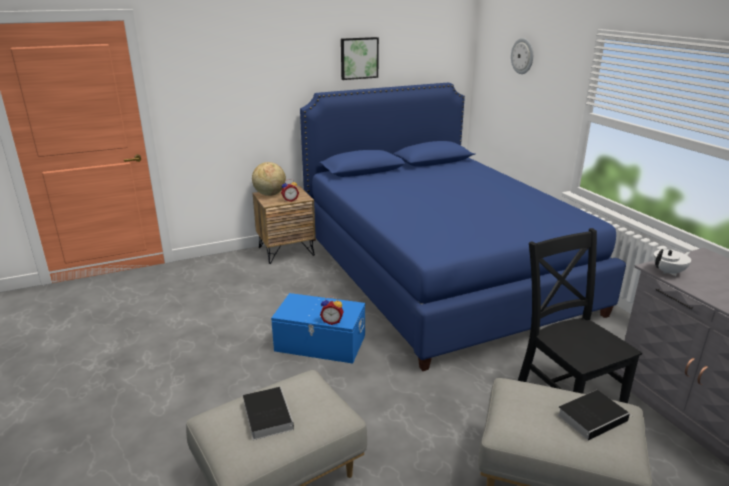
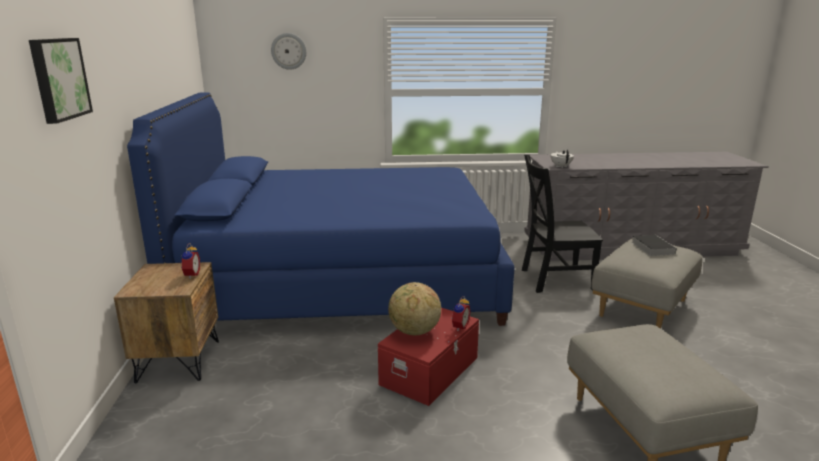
camera: 70 degrees left, 5 degrees down
(267, 414) = (659, 361): book -> none
(269, 194) = (145, 285): globe -> globe (414, 332)
(320, 343) = (431, 371): blue storage box -> red storage box
(358, 58) = (148, 66): picture -> picture (58, 79)

